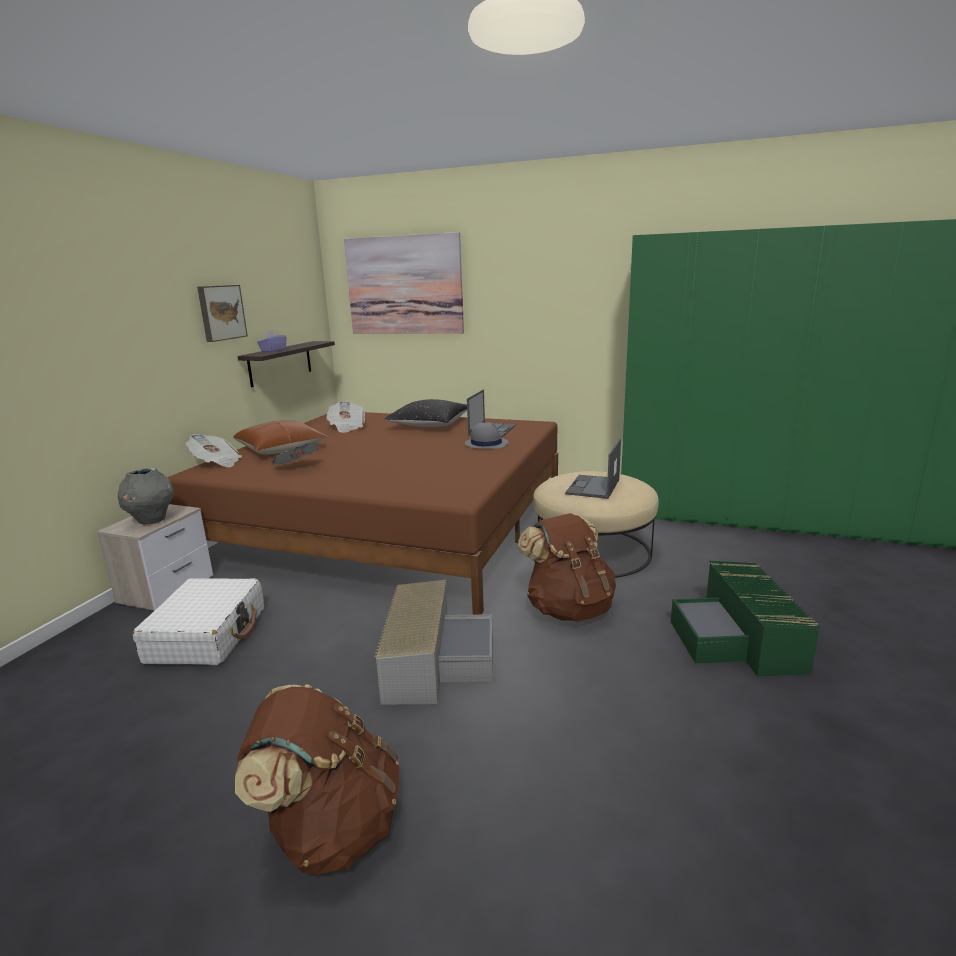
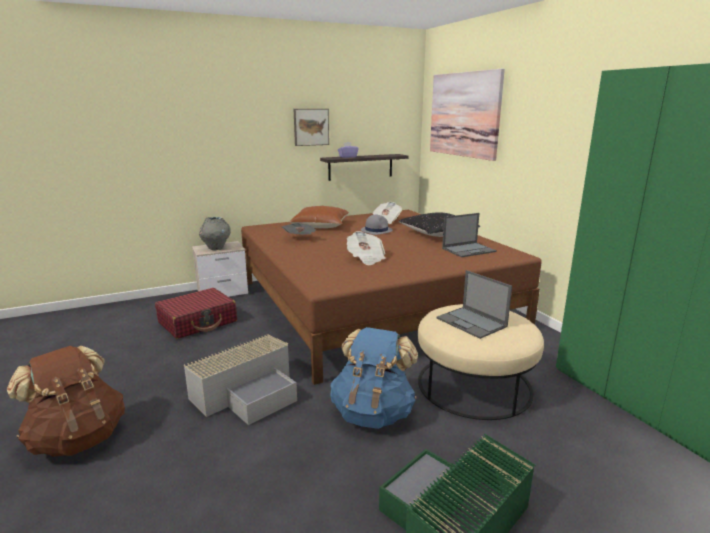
camera: 45 degrees right, 0 degrees up
(208, 635) = (198, 322): white suitcase -> red suitcase
(216, 463) = (276, 225): newspaper -> newspaper (366, 258)
(486, 444) = (437, 258): grey hat -> grey hat (376, 230)
(568, 609) = (373, 413): brown backpack -> blue backpack
(593, 487) = (472, 322): laptop -> laptop turned 105 degrees counterclockwise

